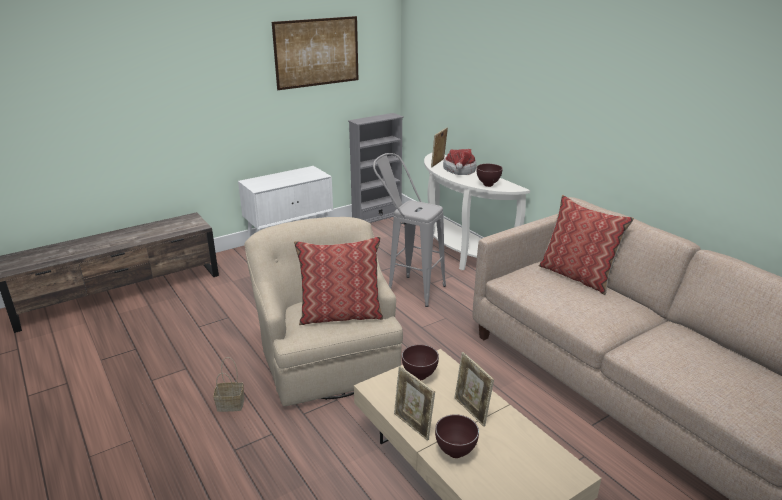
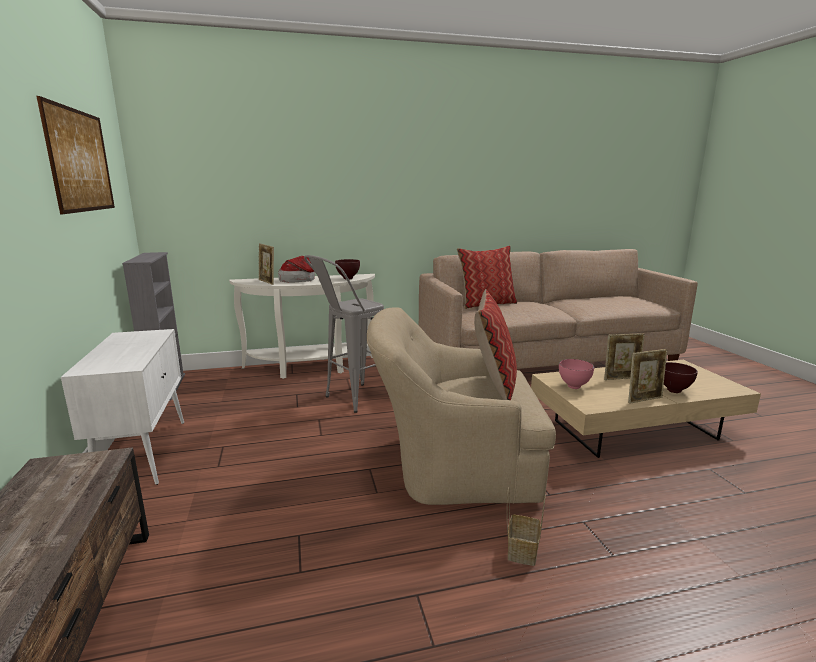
camera: 70 degrees left, 10 degrees down
(420, 376) = (573, 386): brown bowl -> pink bowl

